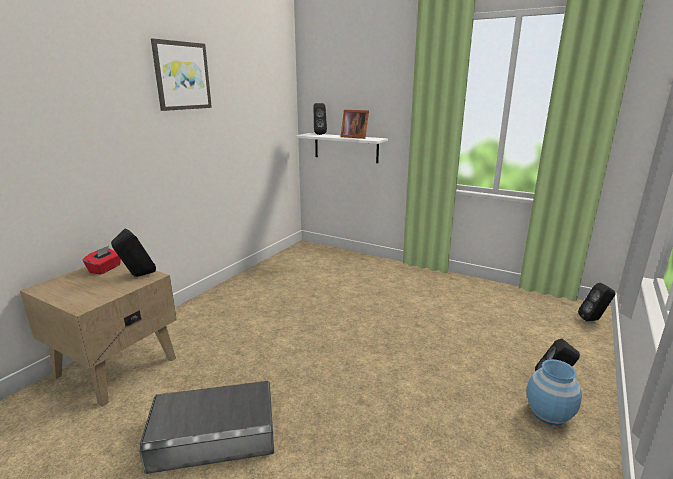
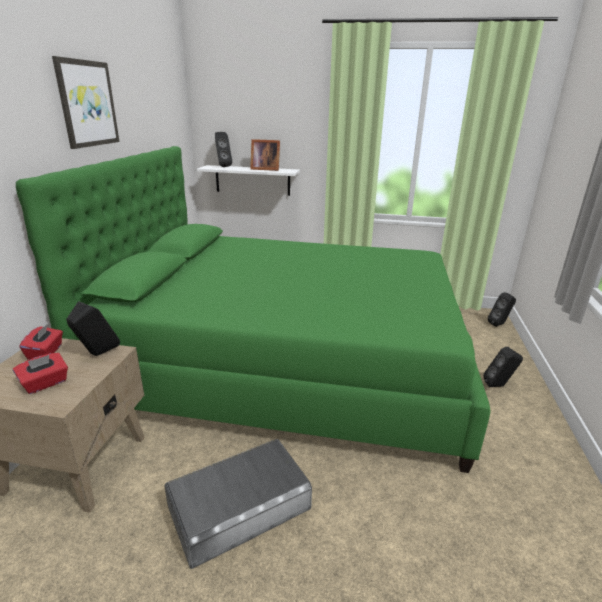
camera: 20 degrees left, 5 degrees up
(86, 290) = (45, 383): none -> red tissue box
(332, 320) = (287, 363): none -> green bed
(548, 413) = (509, 411): blue vase -> none

